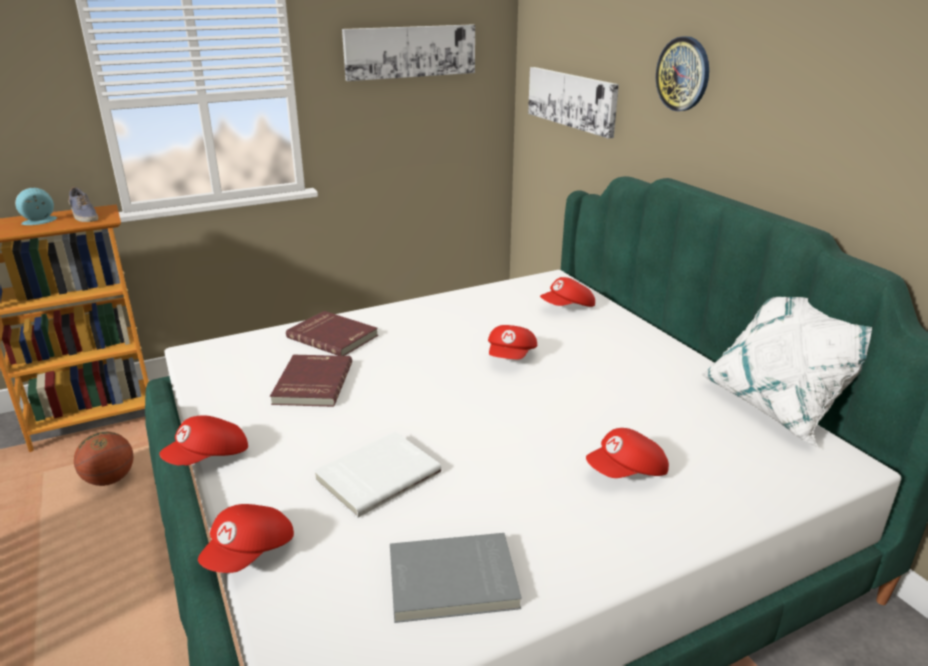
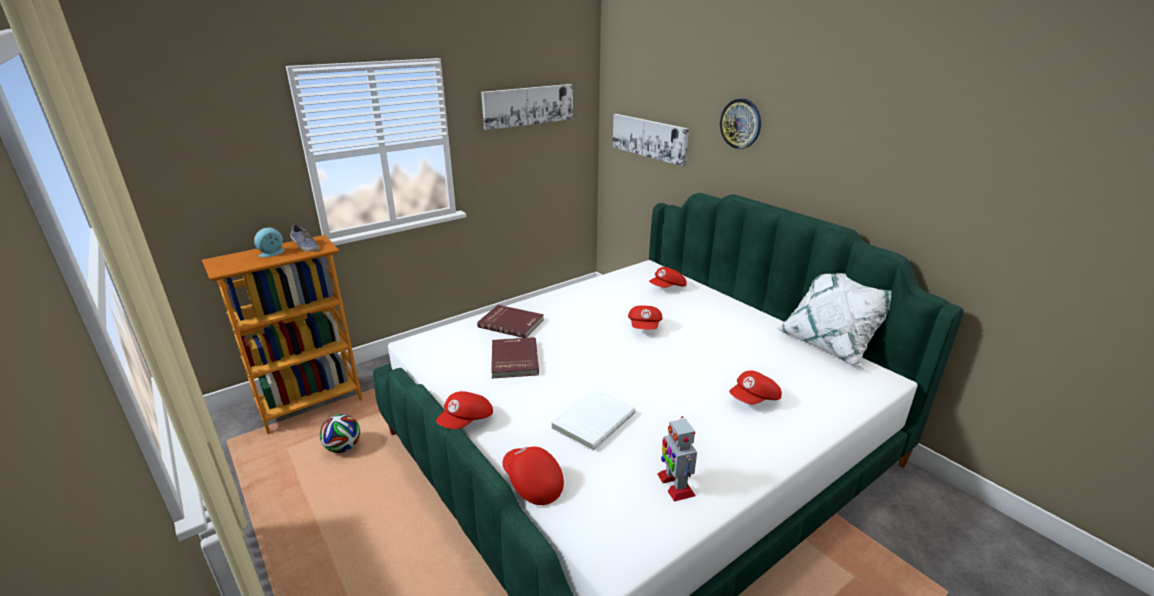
camera: 10 degrees left, 0 degrees up
(110, 479) = (343, 448): basketball -> football
(250, 553) = (532, 483): red cap -> red cap turned 120 degrees clockwise
(453, 581) = (675, 484): grey book -> toy robot

